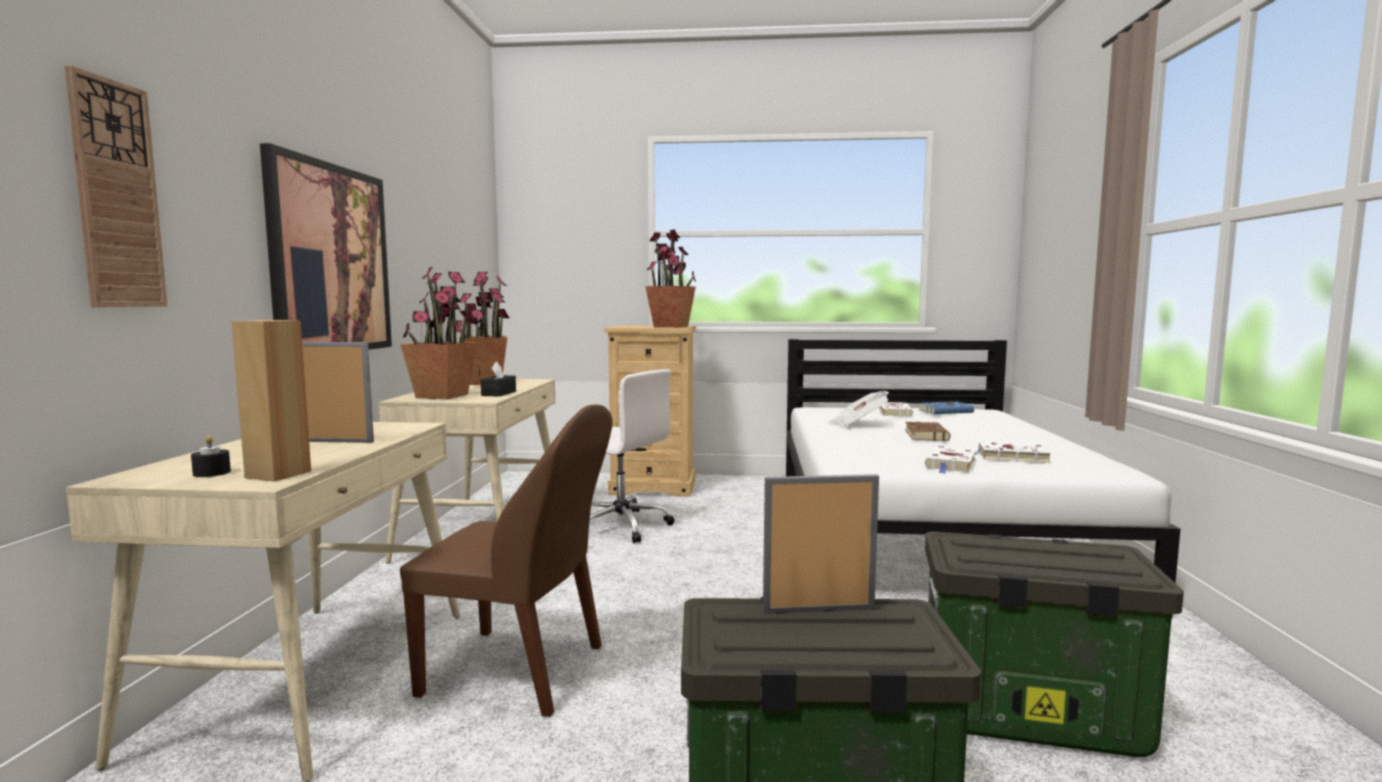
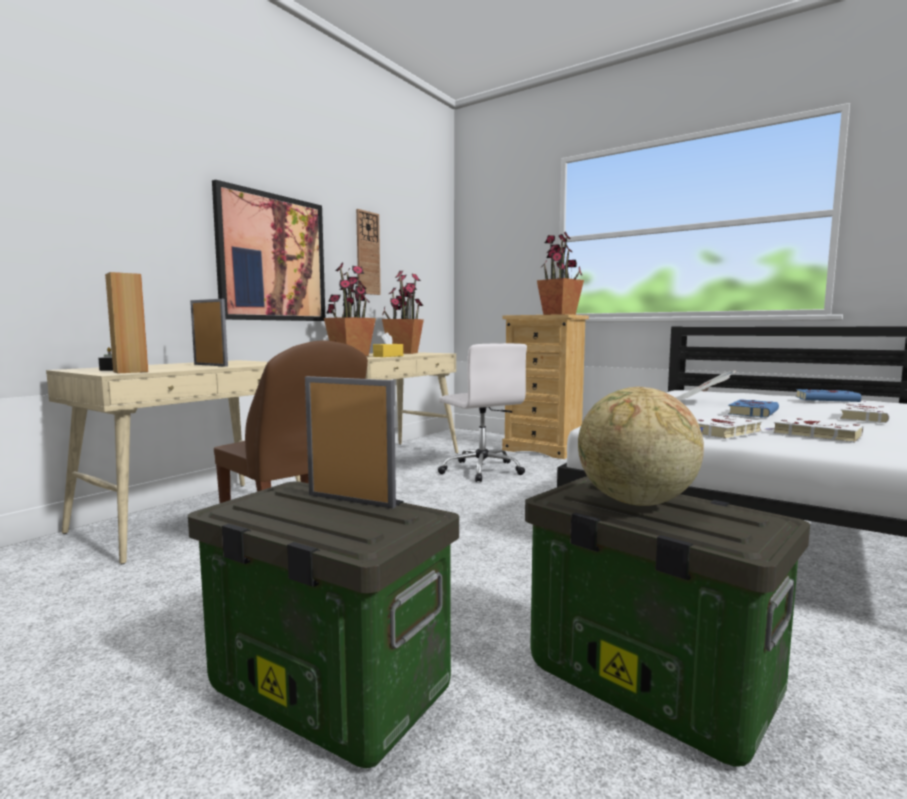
camera: 30 degrees right, 0 degrees up
(116, 195) = (97, 210): wall clock -> wall clock (367, 253)
(499, 393) = (388, 356): black tissue box -> yellow tissue box
(894, 412) = (766, 397): white book -> white book (864, 417)
(925, 435) = (753, 412): brown book -> blue book
(1023, 555) = (635, 502): none -> globe

